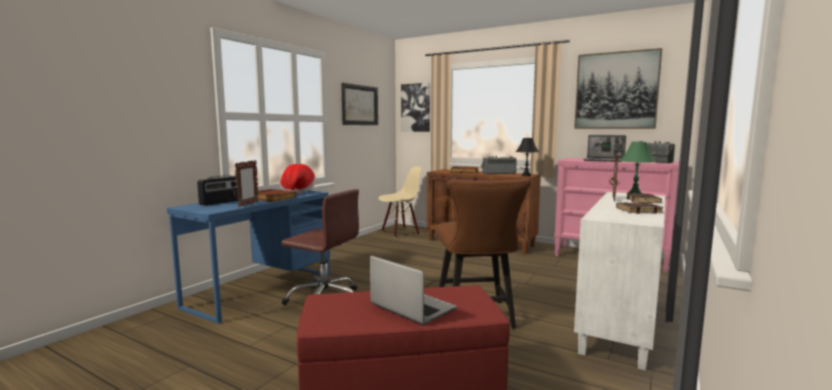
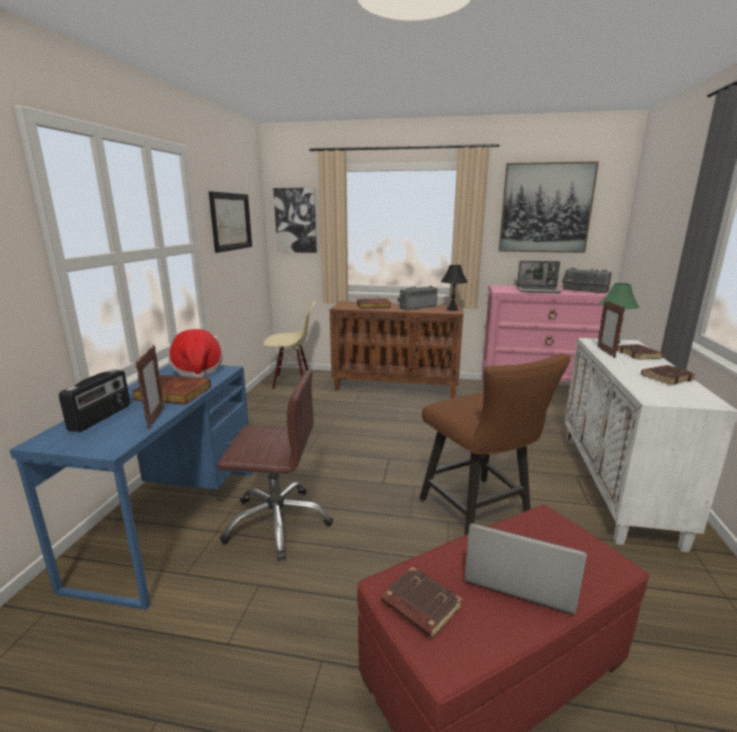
camera: 20 degrees left, 10 degrees up
(331, 307) = (419, 606): none -> brown book
(400, 232) = (291, 382): beige chair -> beige chair turned 45 degrees clockwise

